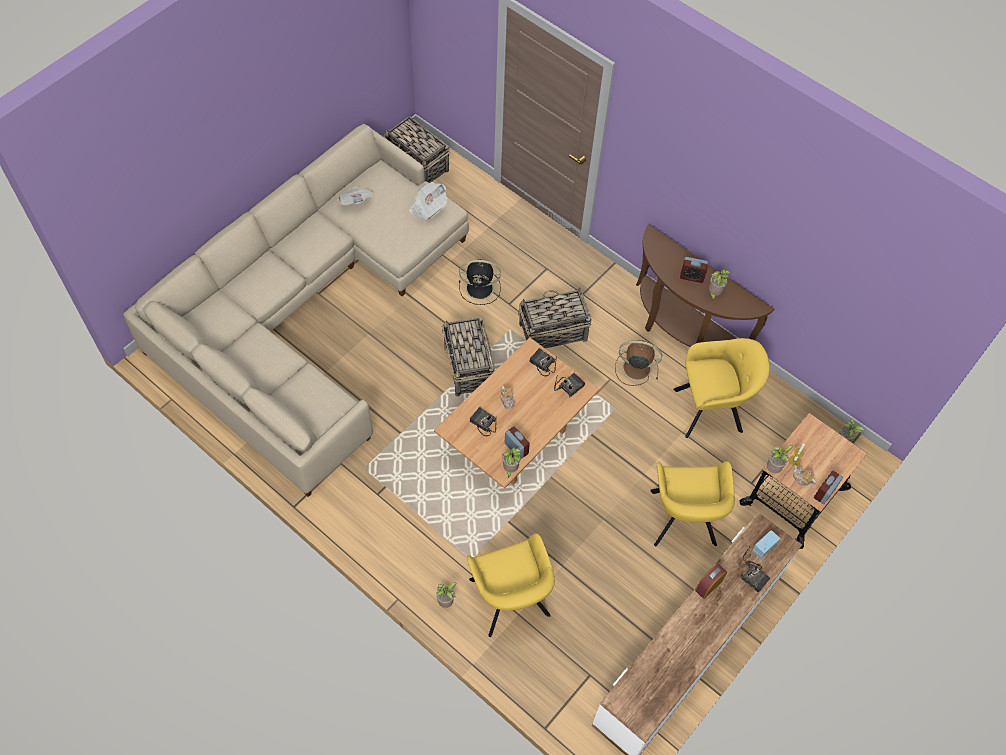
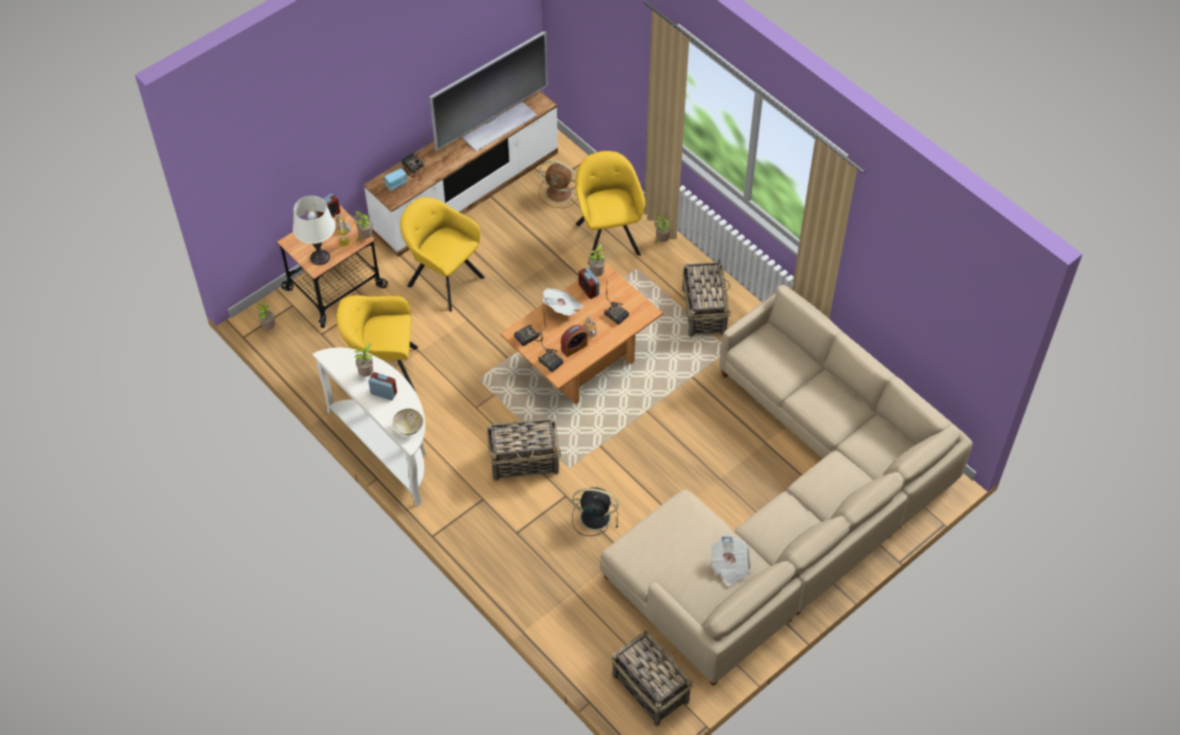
camera: 170 degrees left, 5 degrees down
(428, 208) = (646, 551): newspaper -> newspaper (562, 308)
(468, 368) = (618, 432): basket -> basket (704, 310)
(635, 368) = (447, 415): brown fan -> brown fan (560, 193)
(658, 246) = (409, 428): none -> bowl
(667, 656) = (498, 125): none -> television
(681, 332) = (388, 447): brown console table -> white console table
(682, 521) = (443, 279): yellow armchair -> yellow armchair turned 60 degrees counterclockwise
(709, 585) = (451, 165): alarm clock -> alarm clock (574, 347)
(813, 438) = (320, 257): none -> white table lamp

